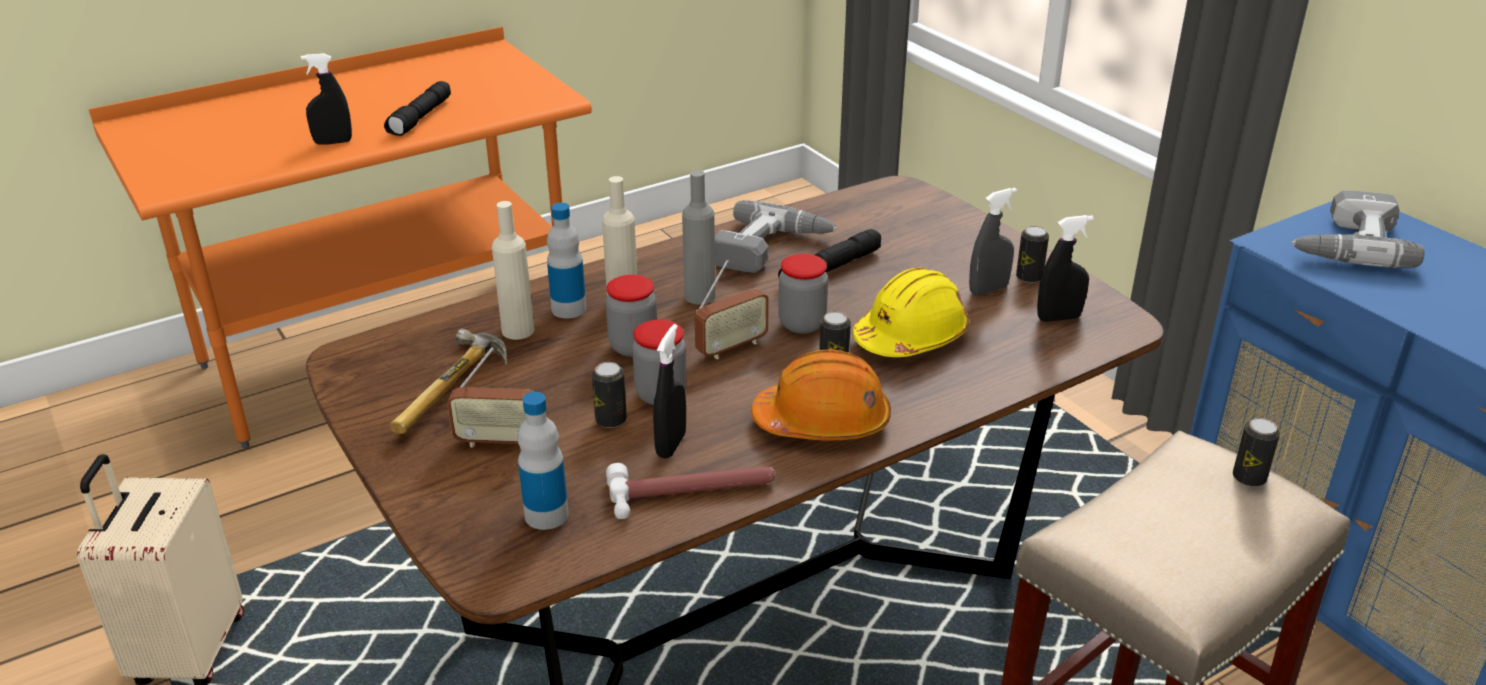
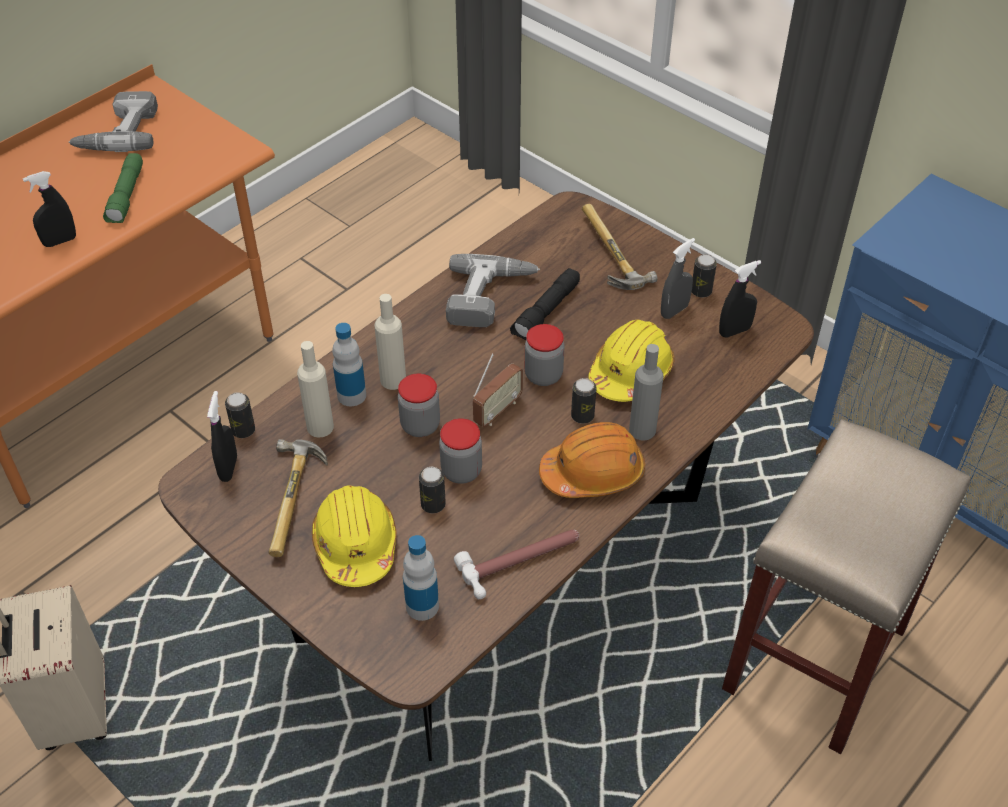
camera: 15 degrees left, 15 degrees up
(421, 118) = (127, 196): black flashlight -> green flashlight
(499, 442) = (355, 545): radio -> yellow hard hat
(671, 445) = (488, 519): black spray bottle -> black spray bottle (228, 468)
(699, 296) = (452, 361): grey bottle -> grey bottle (642, 430)
(925, 231) = (606, 253): none -> hammer
(1249, 478) = (901, 458): can -> can (243, 430)
(1345, 243) = (935, 233): power drill -> power drill (118, 132)

